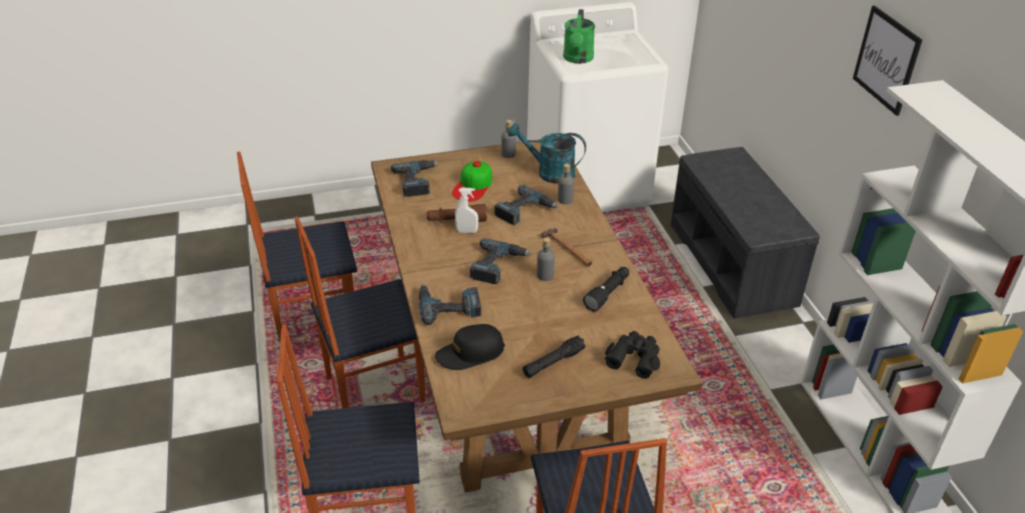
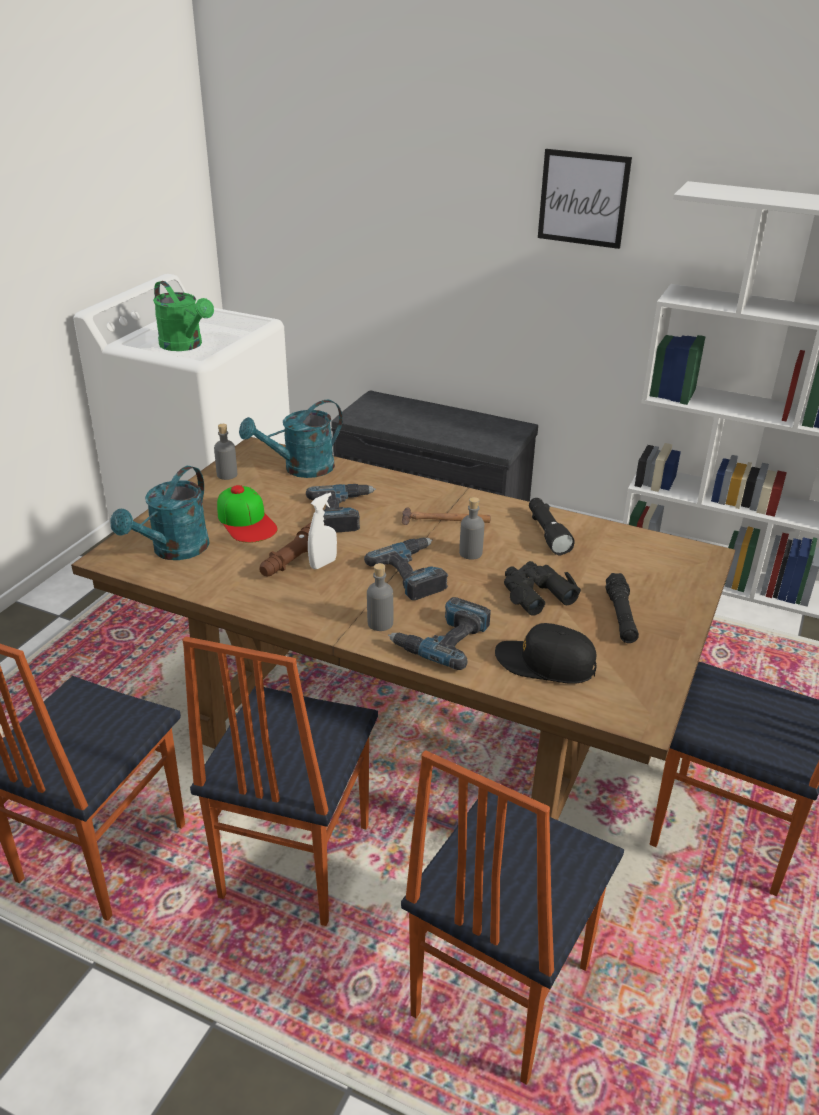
camera: 50 degrees left, 5 degrees down
(418, 181) = (174, 551): power drill -> turquoise watering can
(470, 353) = (545, 663): black cap -> black cap turned 90 degrees clockwise
(565, 200) = (361, 483): grey bottle -> grey bottle (380, 623)
(634, 358) = (663, 566): black binoculars -> black binoculars (535, 593)

